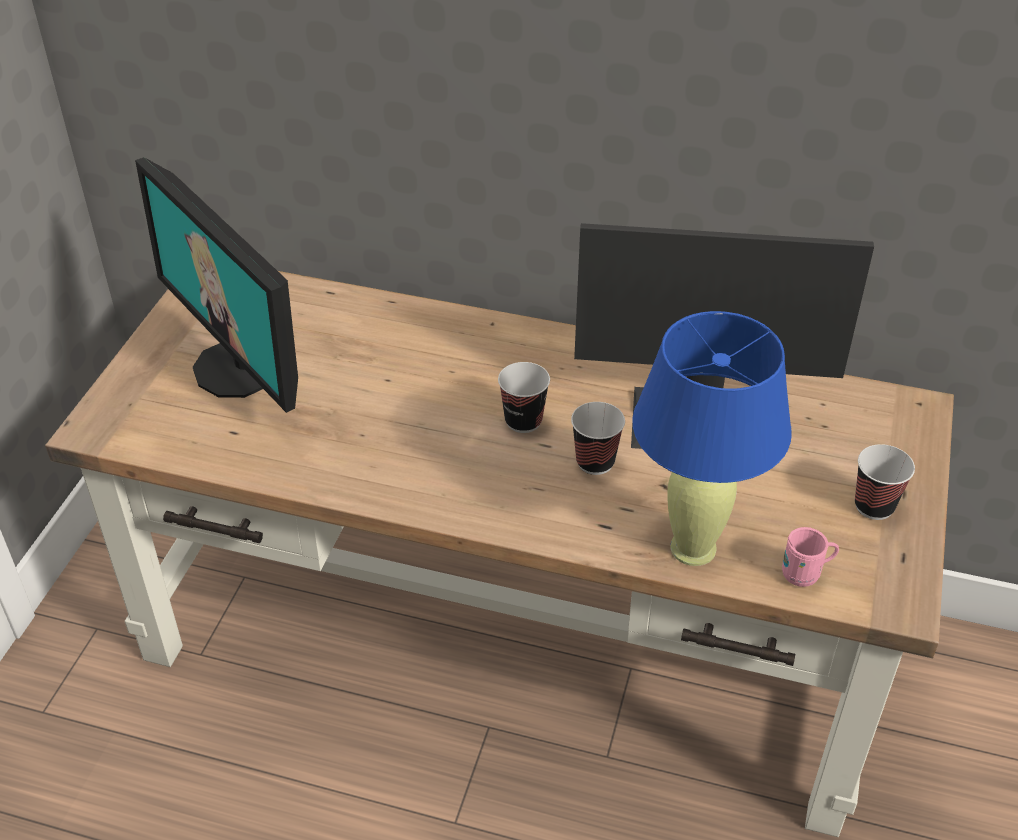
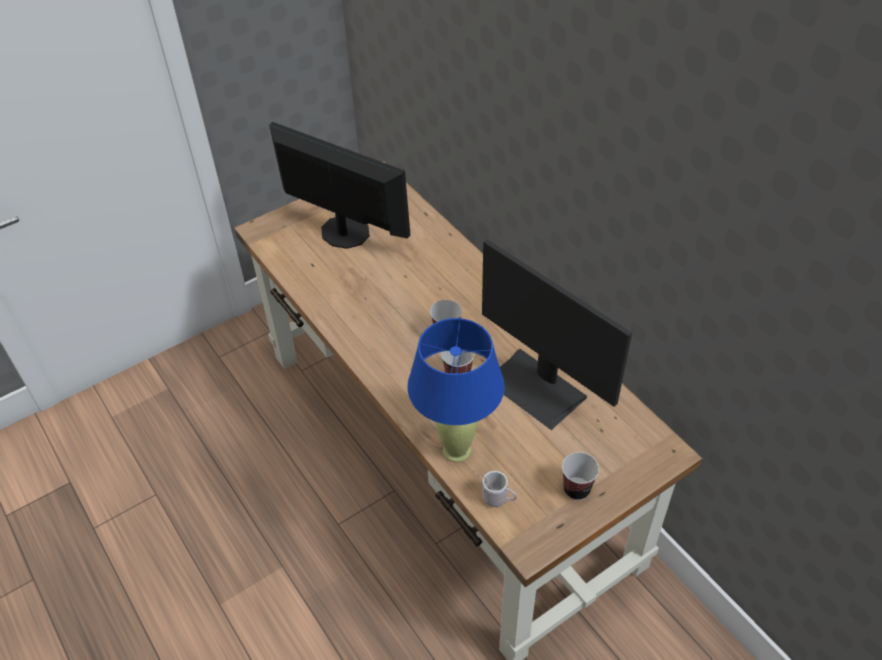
camera: 40 degrees right, 5 degrees up
(237, 369) = (344, 233): monitor -> monitor turned 120 degrees clockwise
(806, 574) = (498, 500): pink mug -> white mug

